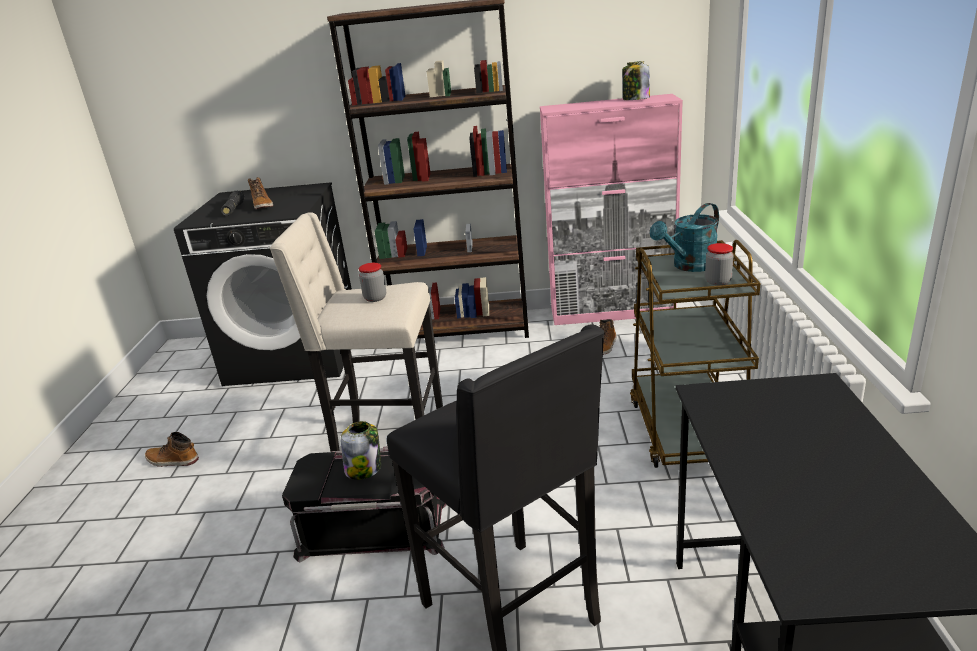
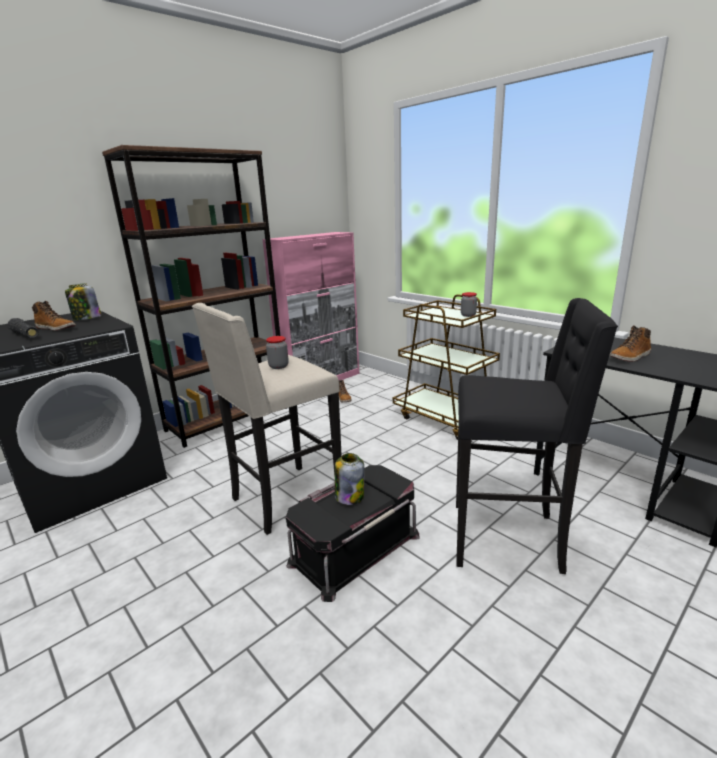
camera: 45 degrees left, 5 degrees down
(172, 460) = (67, 613): boot -> boot (630, 357)
(635, 99) = (323, 233): jar -> jar (86, 319)
(689, 266) = (440, 313): turquoise watering can -> none

